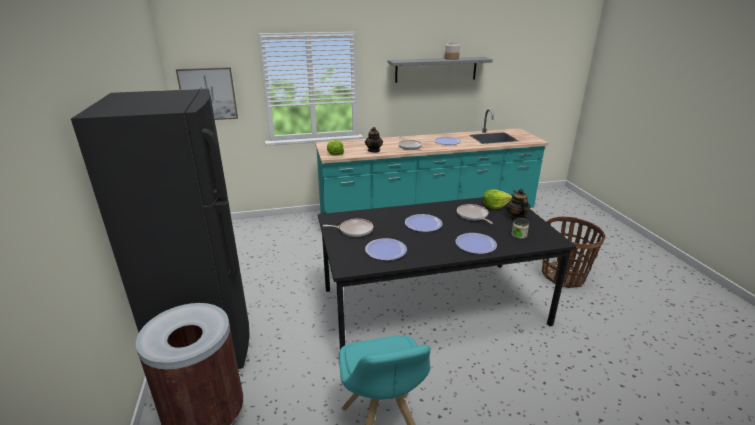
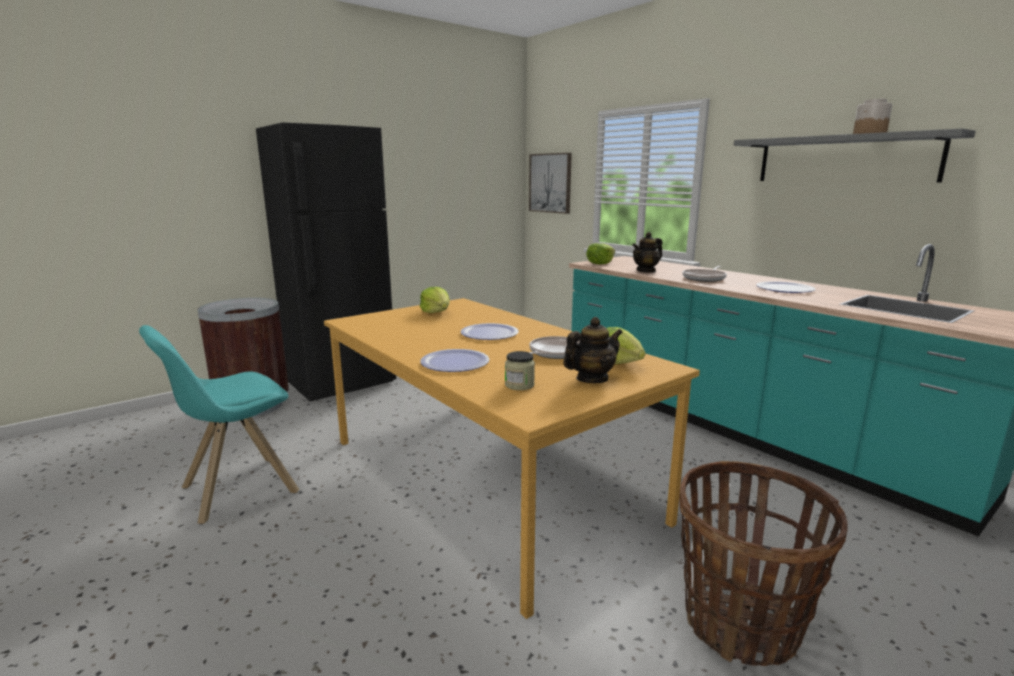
camera: 65 degrees right, 10 degrees down
(354, 230) = (436, 312): frying pan -> lettuce
(386, 250) = (398, 328): plate -> none
(432, 307) = (484, 478): black dining table -> orange dining table

